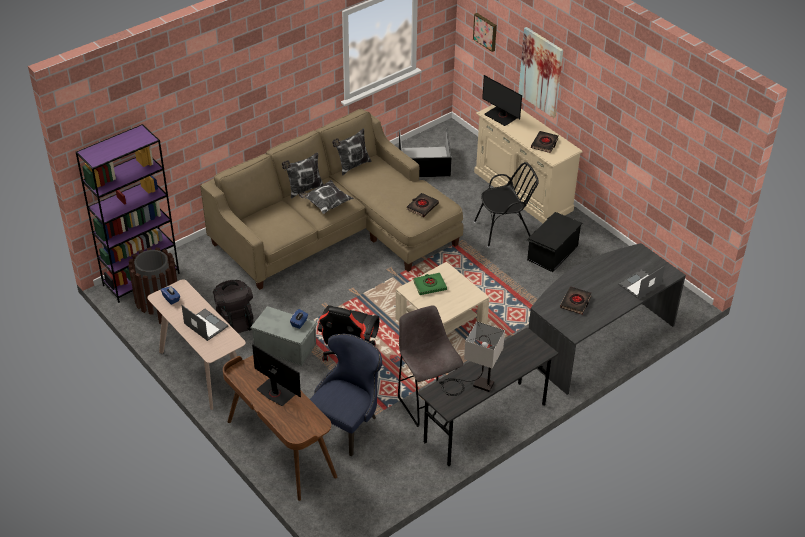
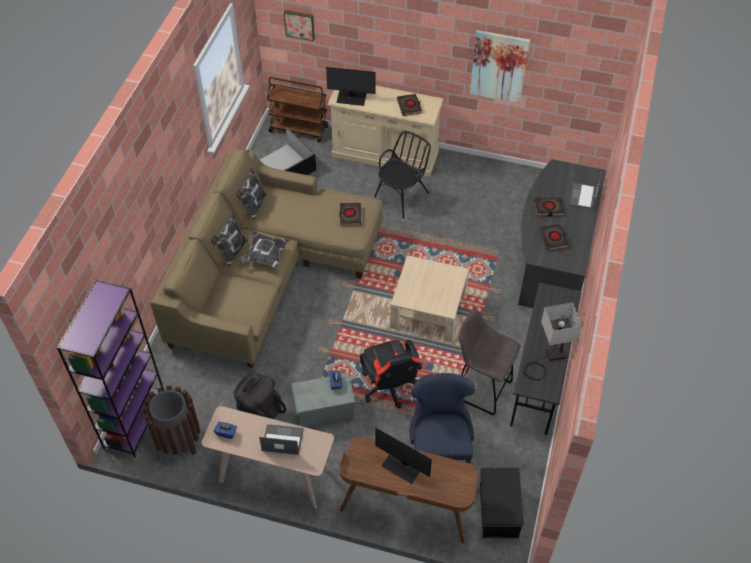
camera: 35 degrees left, 10 degrees up
(276, 392) = (403, 465): monitor -> monitor turned 150 degrees counterclockwise
(429, 285) = (414, 285): green book -> none
(466, 140) = (299, 129): none -> brown cart
(541, 72) = (378, 43): picture -> picture (499, 66)
(551, 253) = (455, 198): black storage box -> black storage box (497, 511)
(596, 278) = (548, 208): none -> black book

